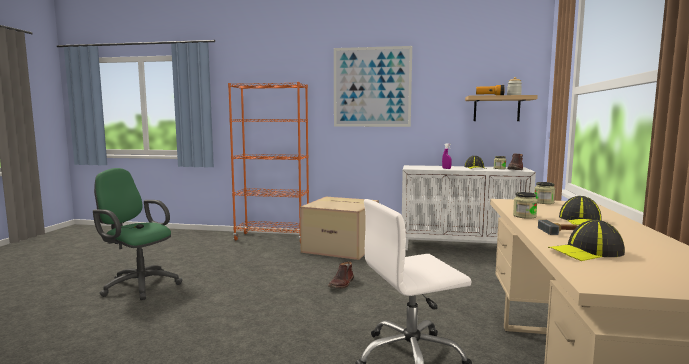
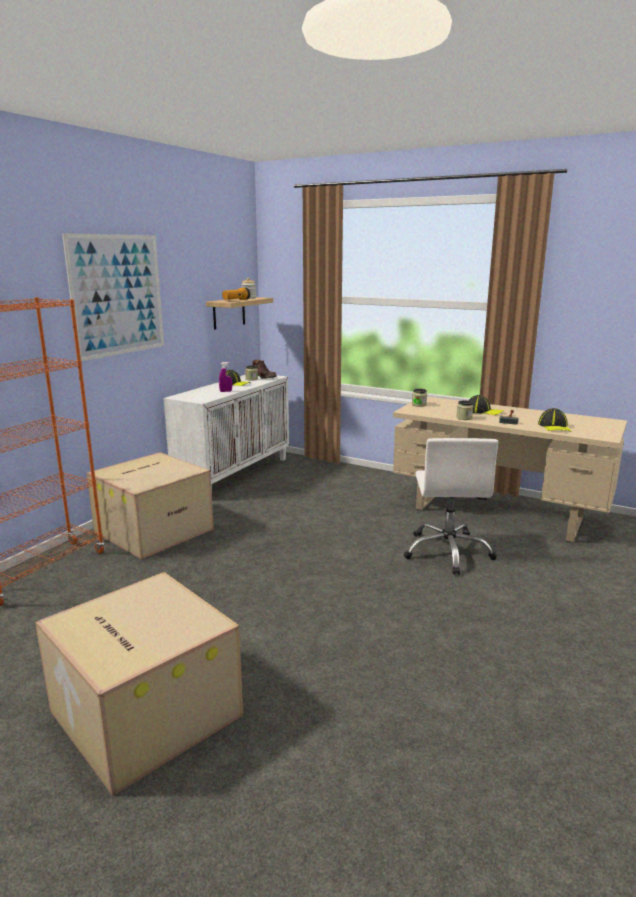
camera: 70 degrees left, 10 degrees up
(138, 285) = (143, 713): green office chair -> cardboard box
(341, 284) = (280, 551): brown boot -> none

